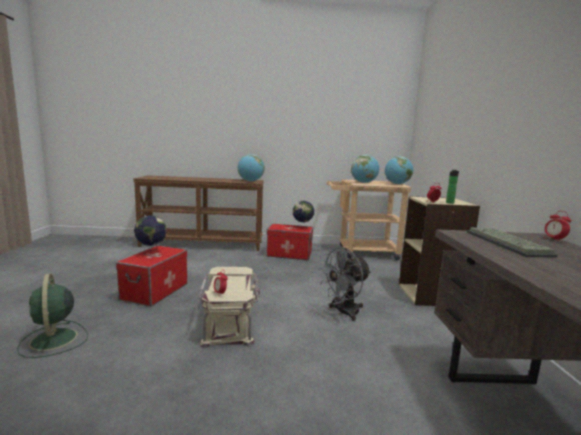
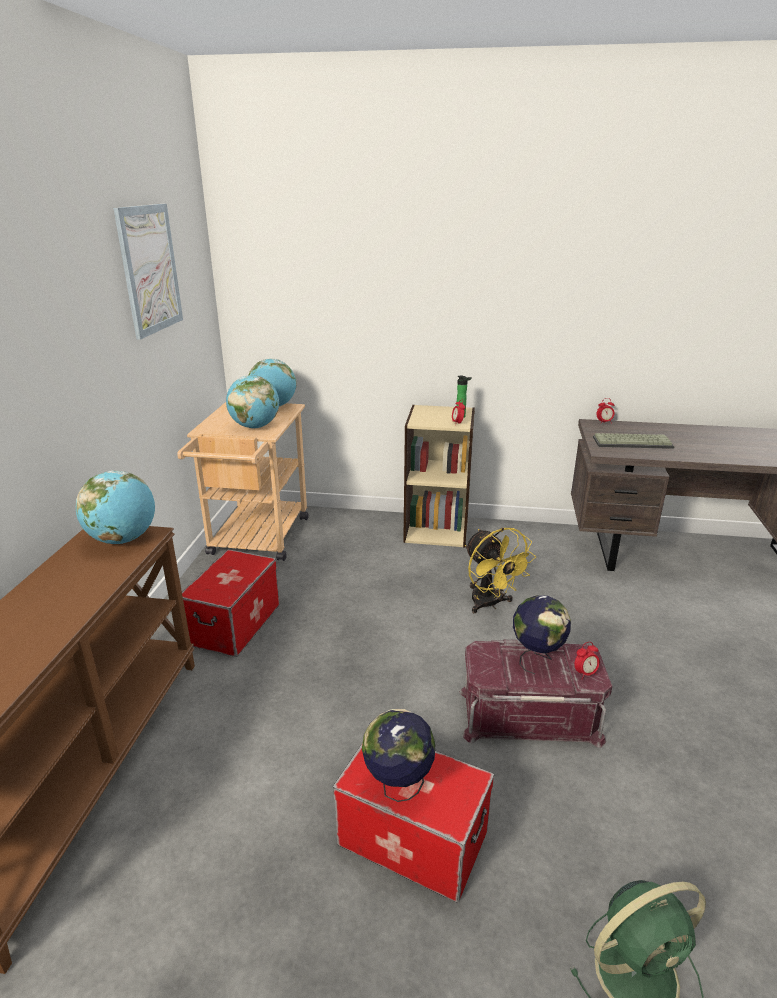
camera: 80 degrees left, 15 degrees up
(230, 321) = (529, 714): beige storage box -> red storage box
(302, 228) = (235, 562): globe -> globe (537, 658)
(343, 313) = (490, 604): grey fan -> yellow fan
(346, 101) = (149, 269): none -> picture

